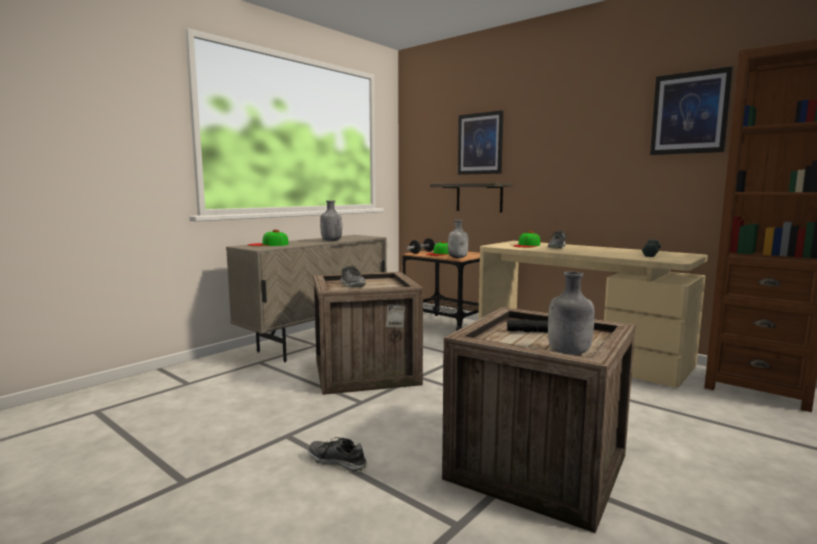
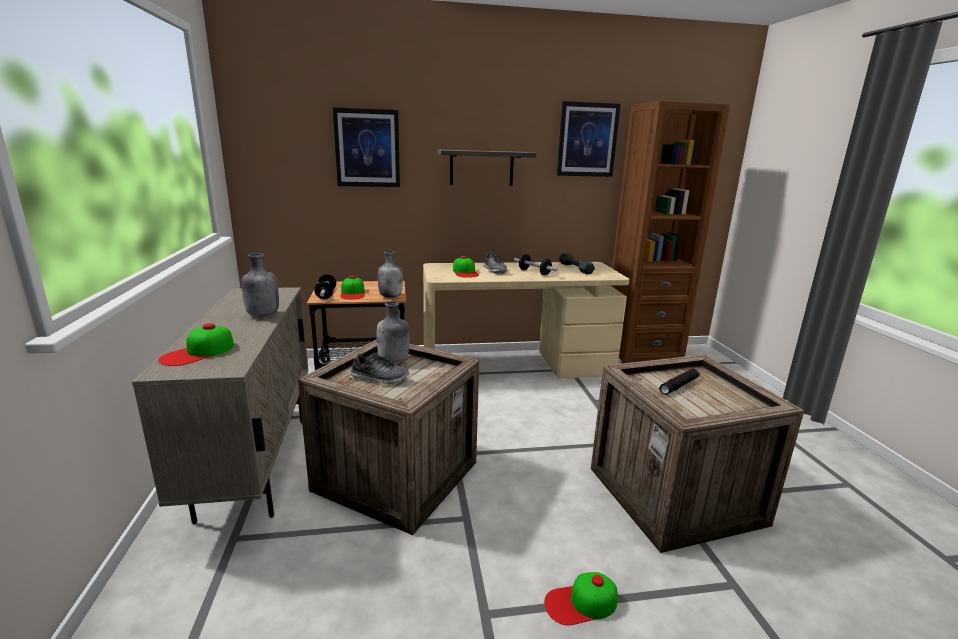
camera: 50 degrees left, 10 degrees up
(337, 462) = (581, 603): shoe -> cap
(479, 197) = (370, 215): shelf -> shelf (481, 168)
(569, 353) = (743, 403): grey bottle -> grey bottle (394, 360)
(592, 251) = (534, 272): none -> dumbbell

